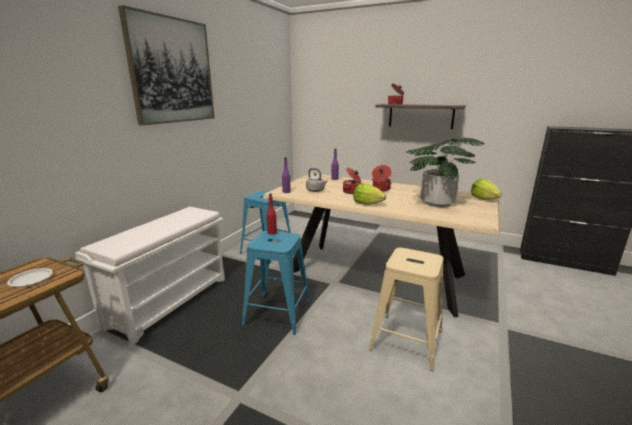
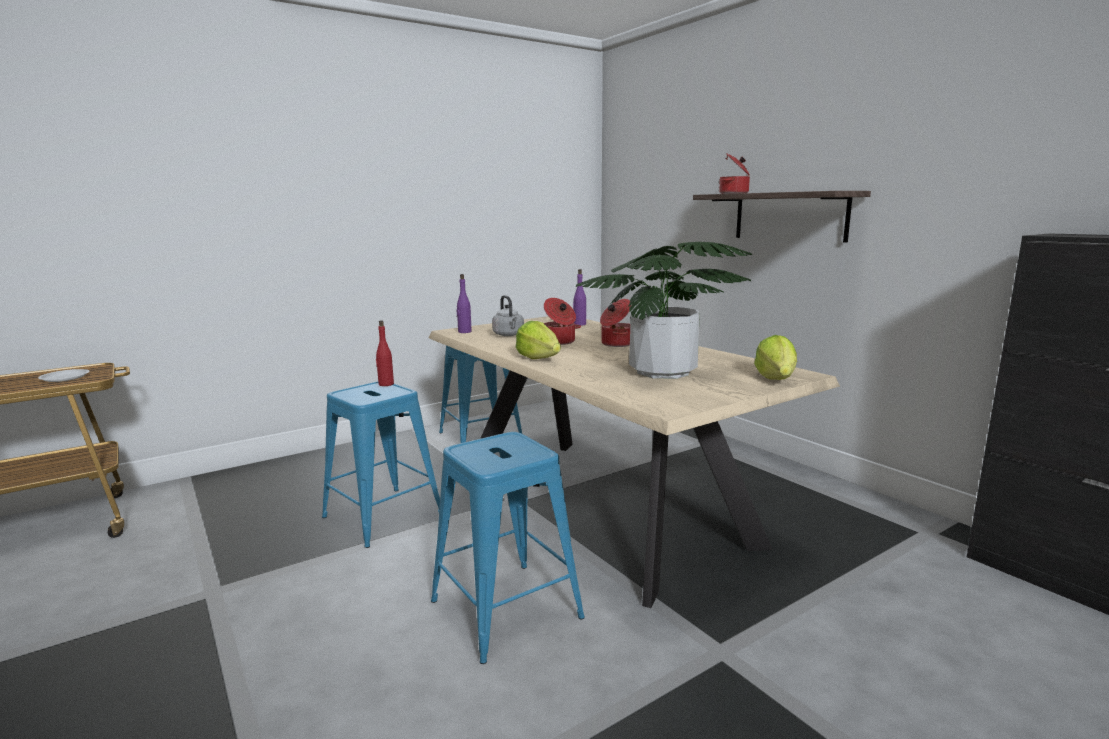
camera: 30 degrees right, 5 degrees down
(170, 301) = (287, 468): white bench -> none
(172, 71) = (339, 146): picture -> none
(407, 340) = (507, 609): beige stool -> blue stool

